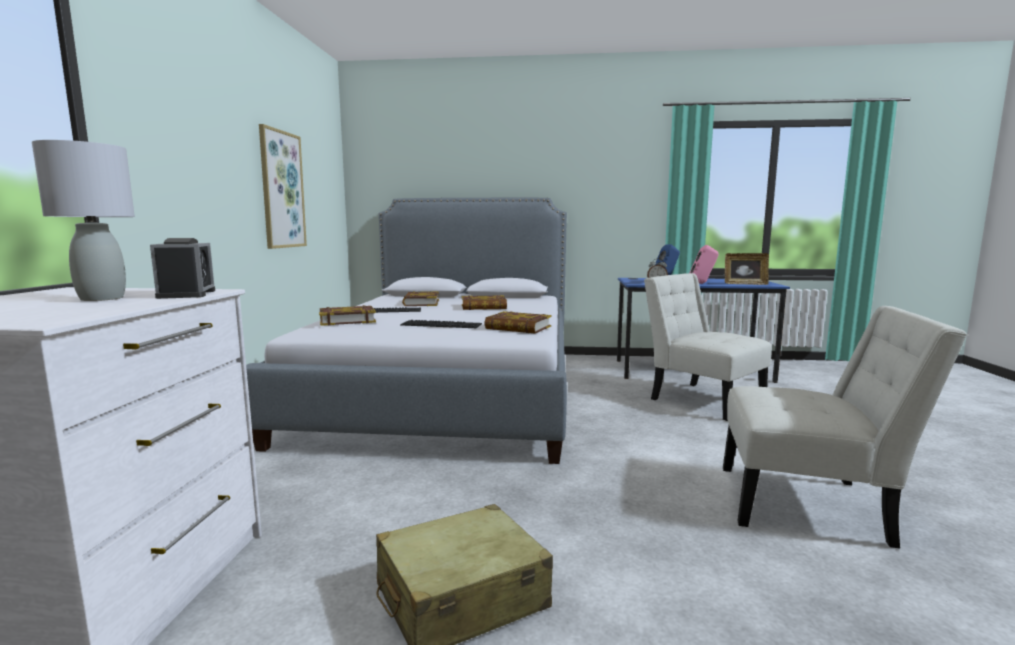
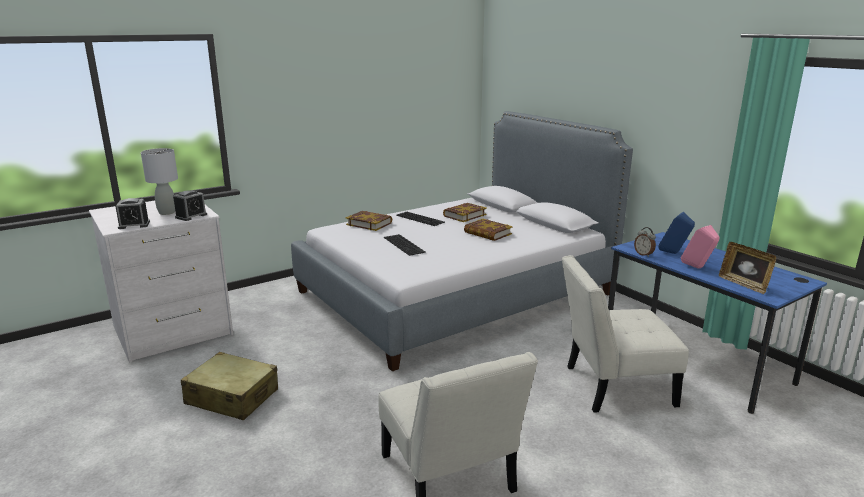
camera: 50 degrees right, 10 degrees up
(82, 312) = (134, 225): none -> alarm clock
(282, 190) = (387, 113): picture -> none
(518, 328) = (433, 264): book -> none
(701, 399) = (613, 386): white chair -> white chair turned 105 degrees counterclockwise

